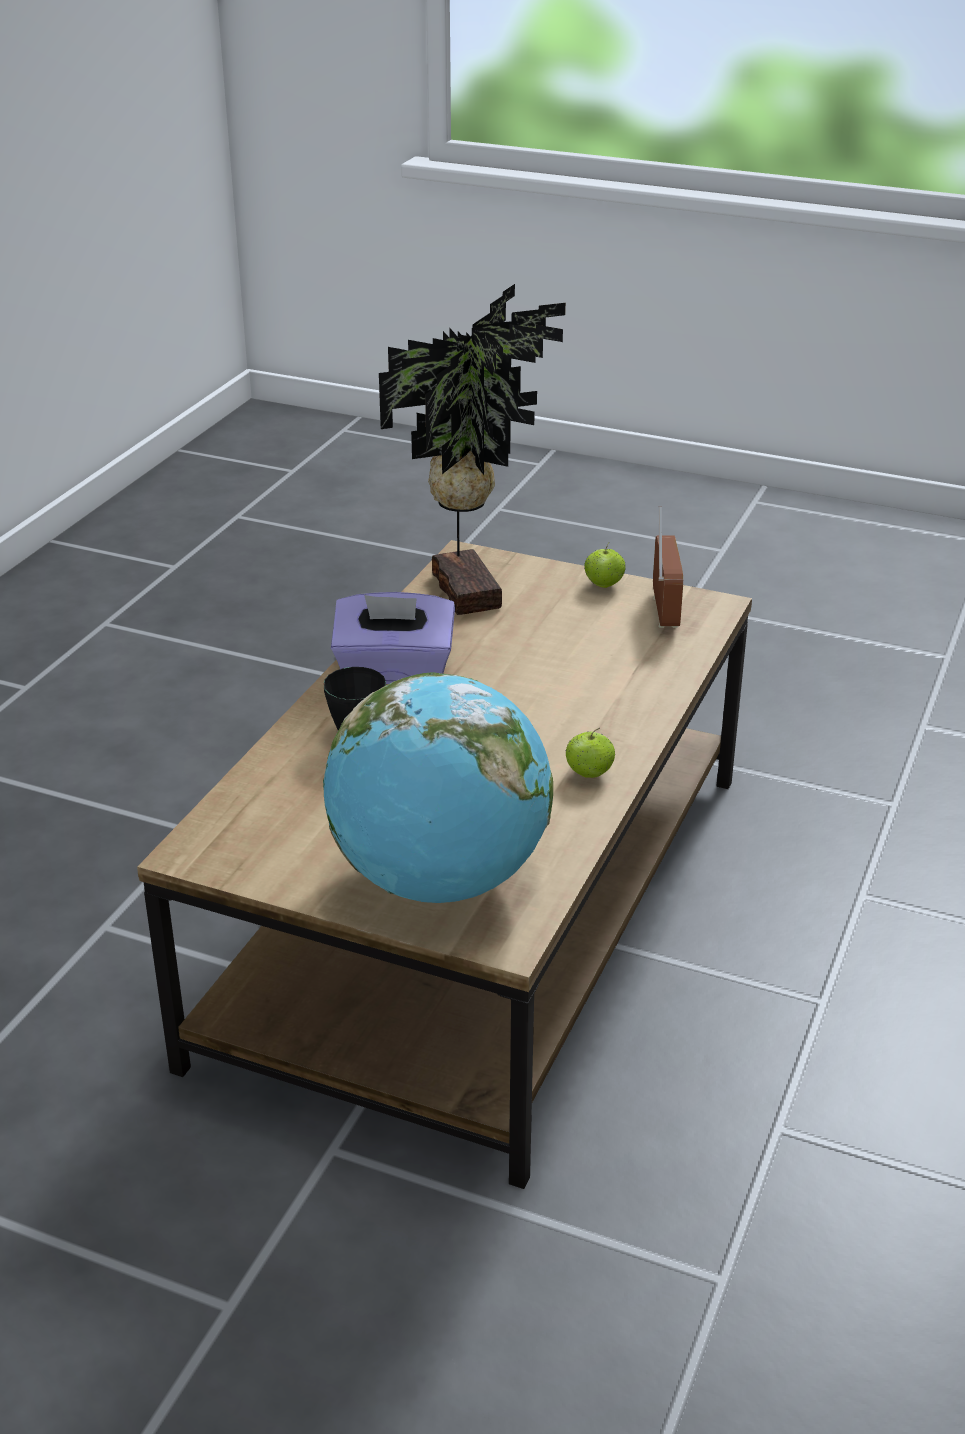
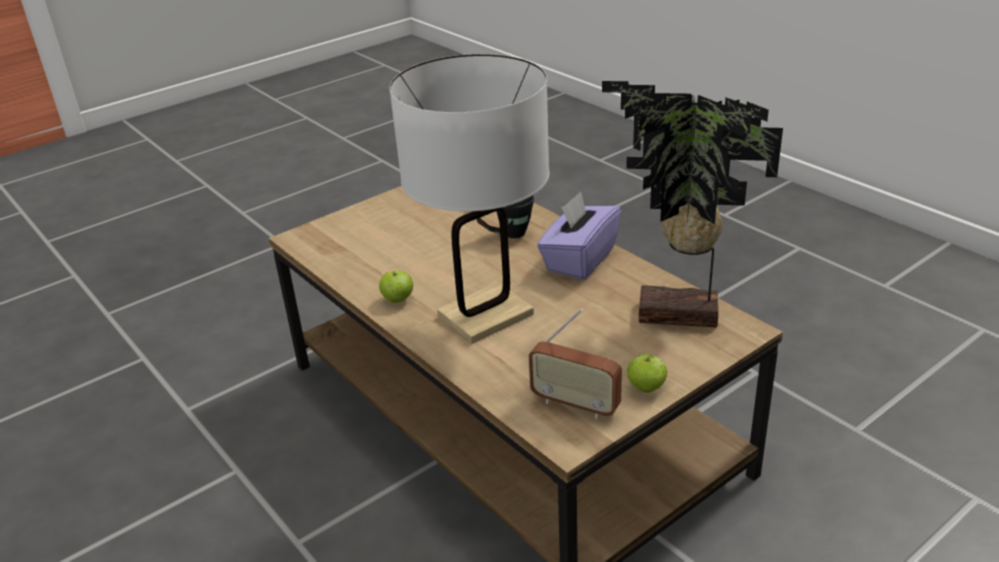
camera: 120 degrees right, 0 degrees up
(440, 880) = (360, 230): globe -> none
(566, 701) = (485, 315): none -> white table lamp

